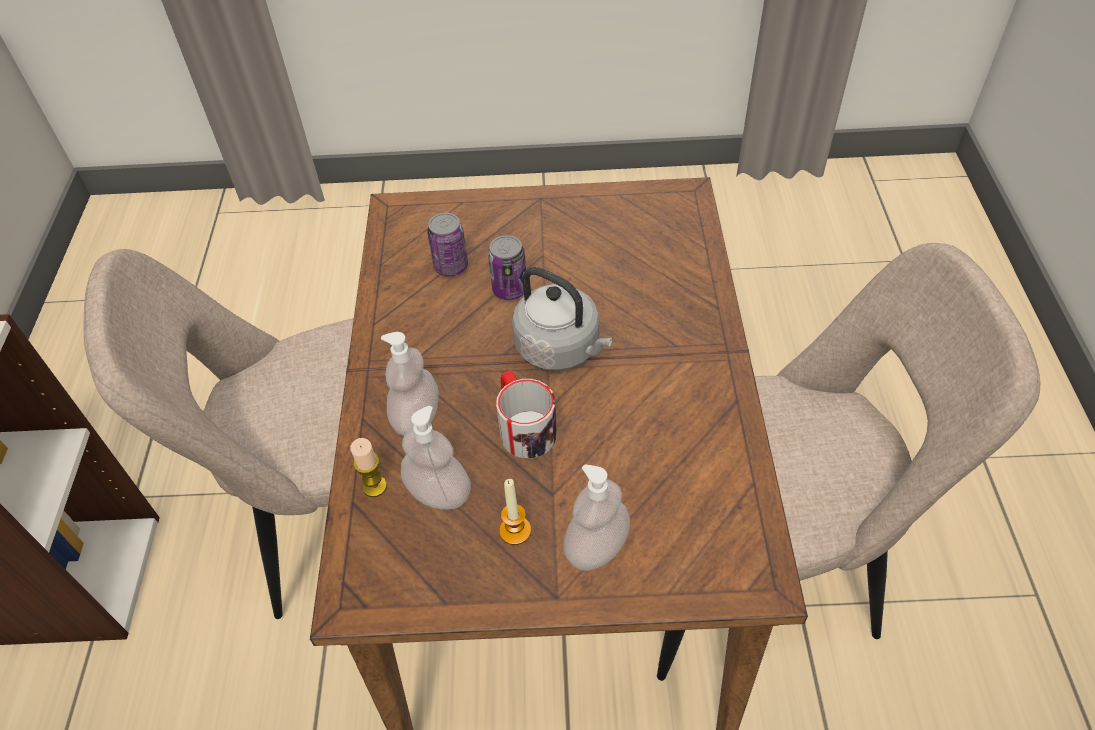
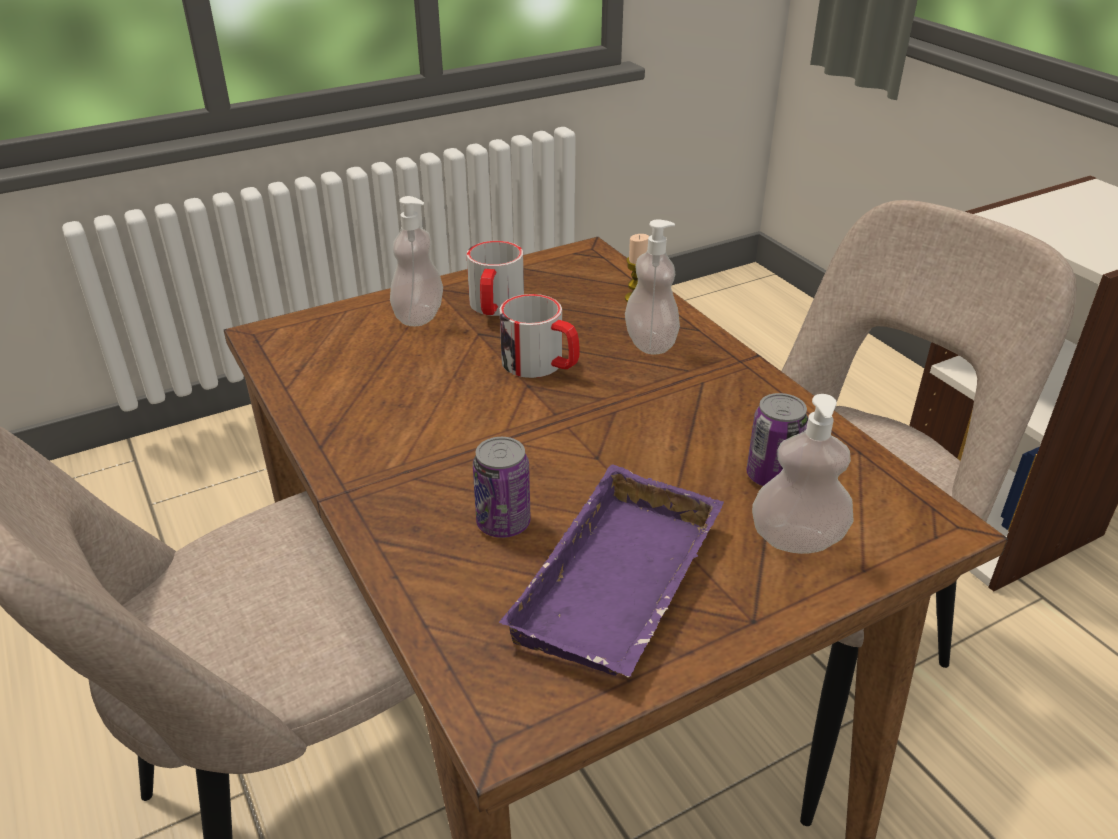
camera: 150 degrees right, 15 degrees down
(439, 493) = (578, 309): soap dispenser -> soap dispenser (797, 539)
(510, 289) = (669, 474): can -> can (503, 523)
(515, 531) = (494, 307): candle -> mug
(561, 349) = (553, 434): grey kettle -> none
(591, 233) = (623, 588): none -> purple tray

